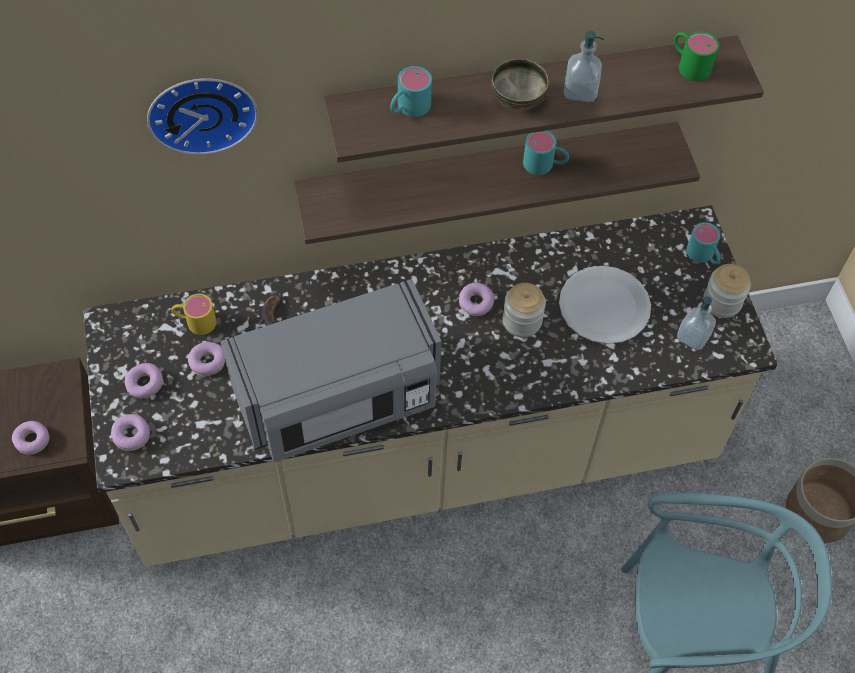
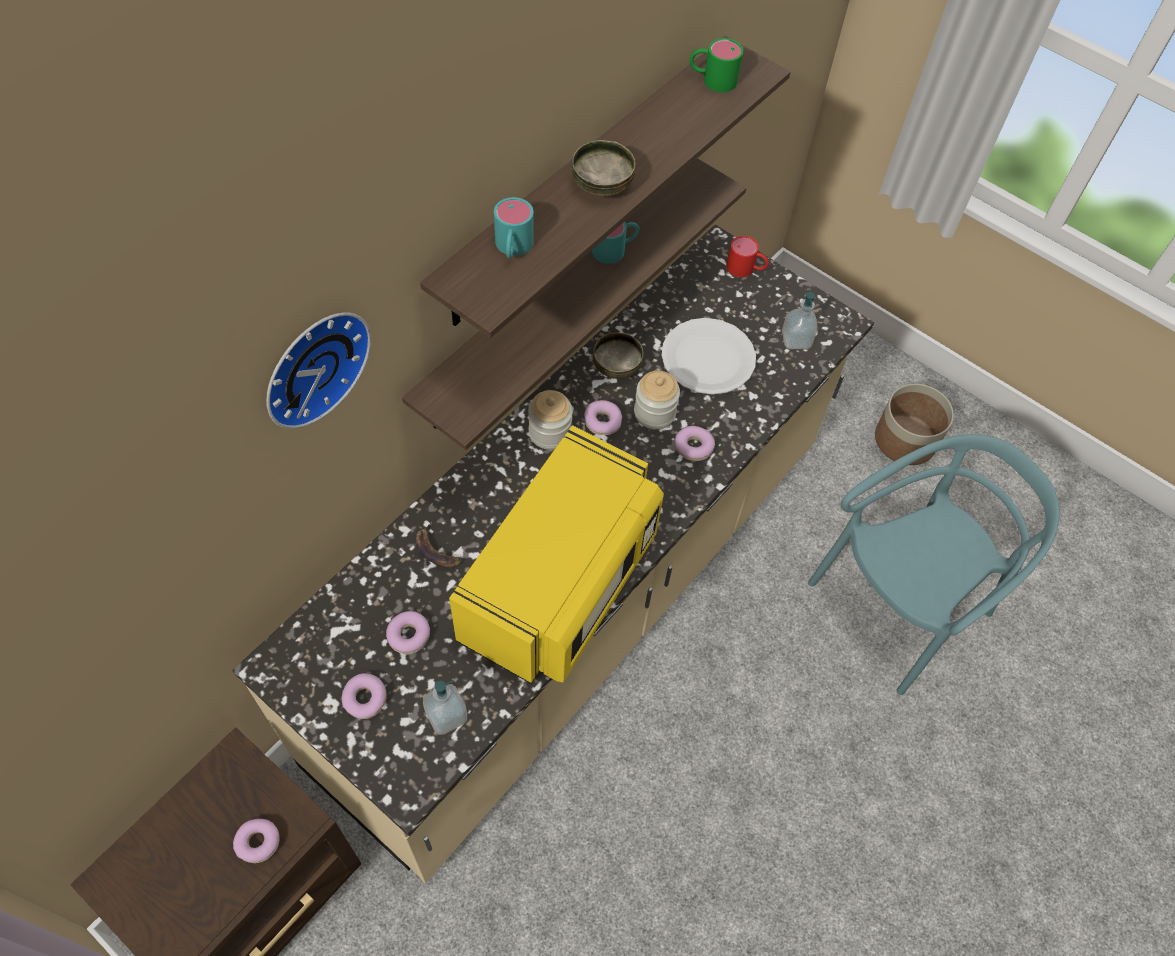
camera: 40 degrees left, 0 degrees up
(131, 435) = (396, 757): donut -> donut (693, 447)
(195, 321) = (361, 606): yellow mug -> none
(339, 398) = (561, 584): grey microwave -> yellow microwave
(523, 269) = (616, 367): none -> bowl
(580, 91) = (647, 149): soap dispenser -> soap dispenser (446, 715)
(703, 256) = (746, 269): turquoise mug -> red mug
(722, 302) = (792, 298): jar -> jar (550, 432)

